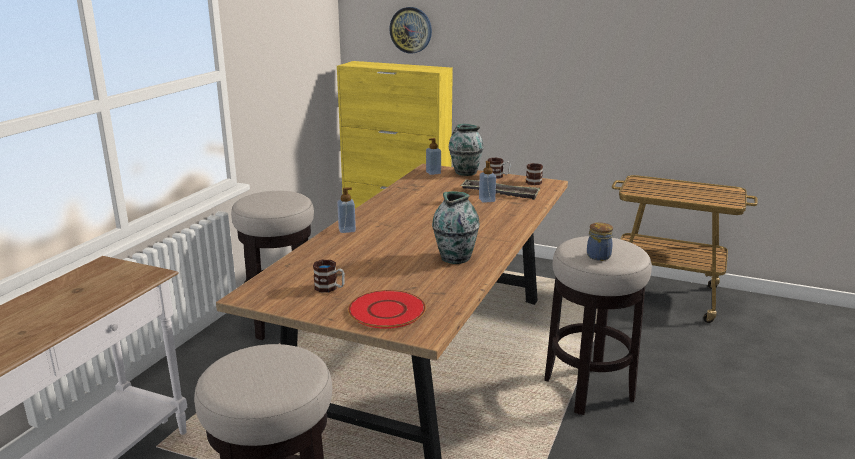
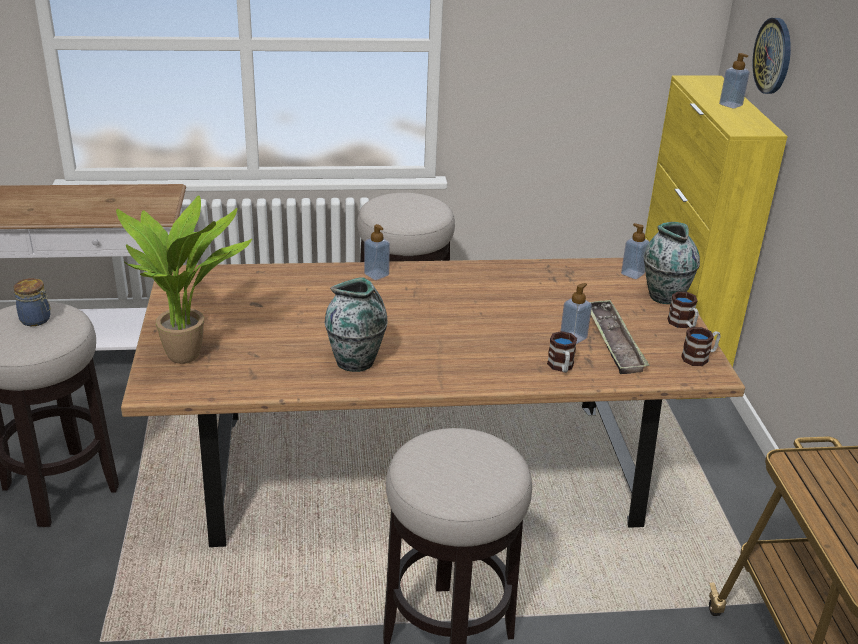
camera: 60 degrees right, 10 degrees up
(330, 288) = (221, 310): mug -> mug (561, 367)
(386, 311) = (189, 355): red plate -> potted plant
(398, 66) = (730, 105): none -> soap dispenser
(599, 256) = (430, 465): jar -> jar (36, 320)

